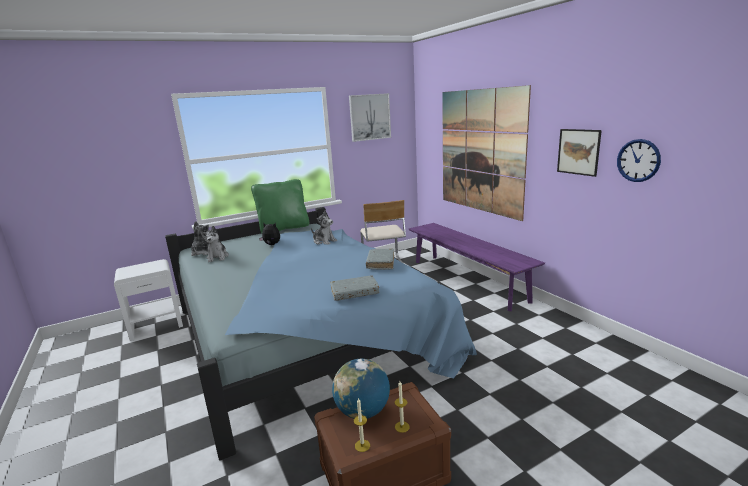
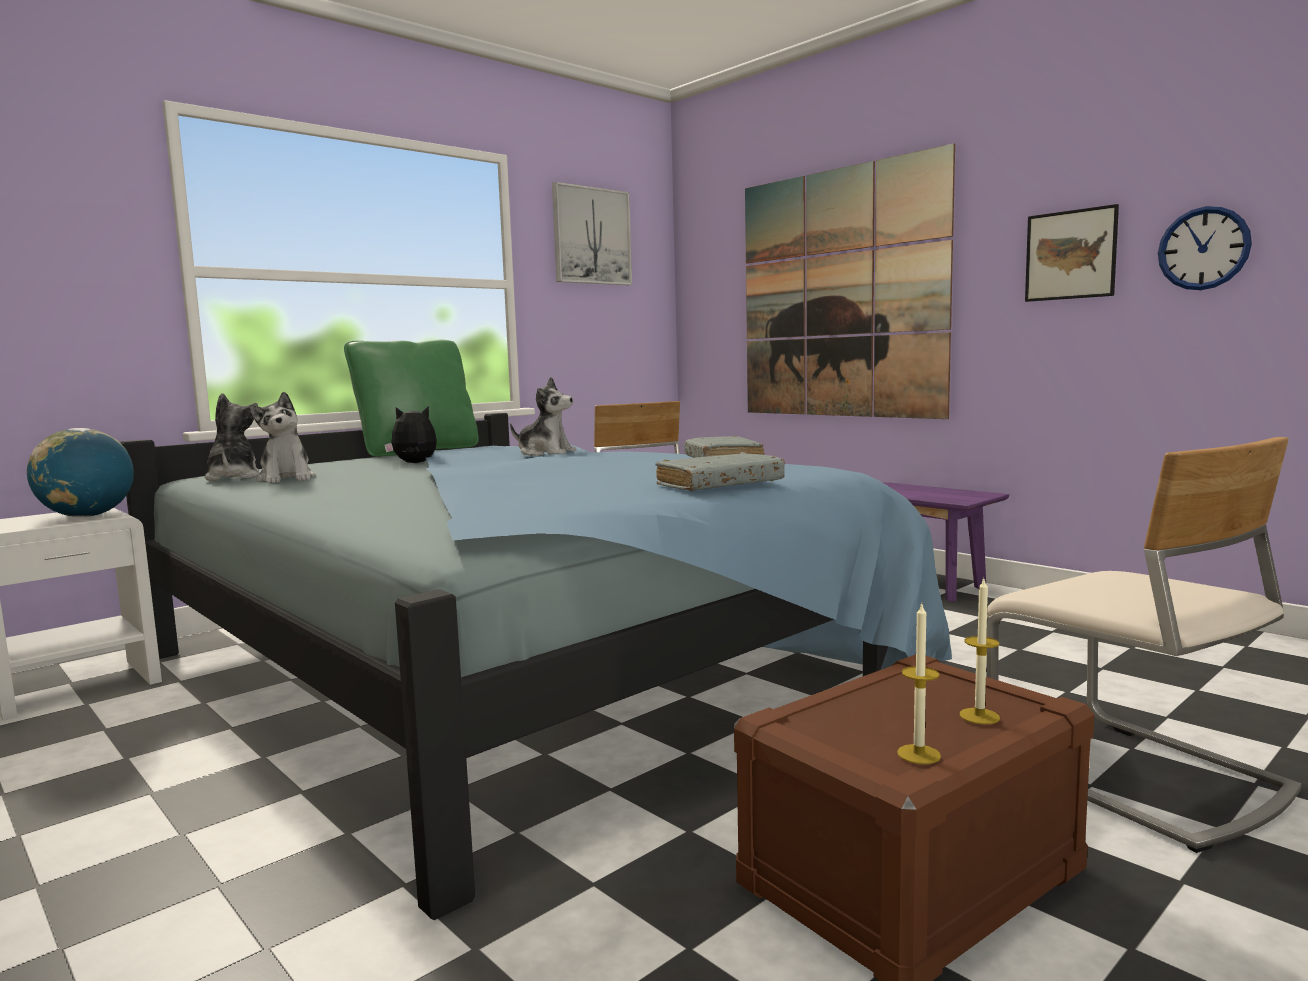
camera: 15 degrees left, 10 degrees down
(363, 412) = (856, 705): globe -> globe (87, 516)
(510, 436) = (1134, 776): none -> beige chair

